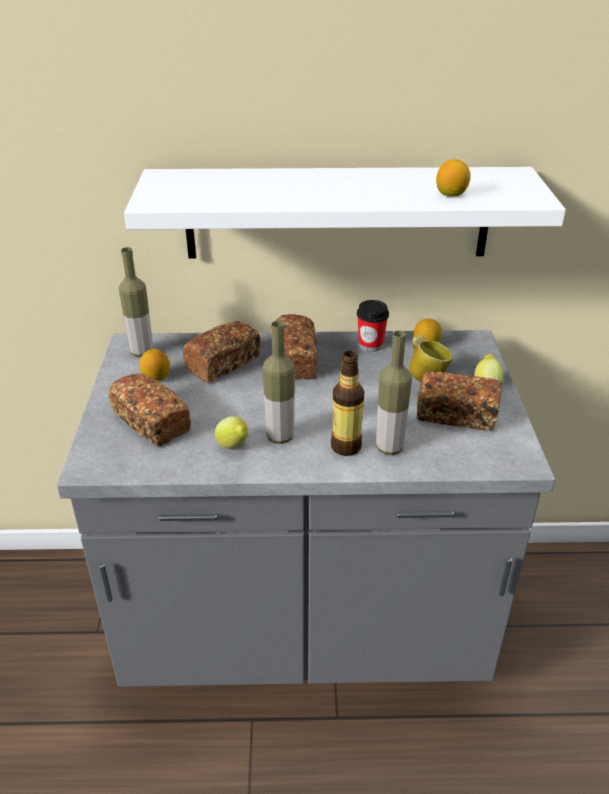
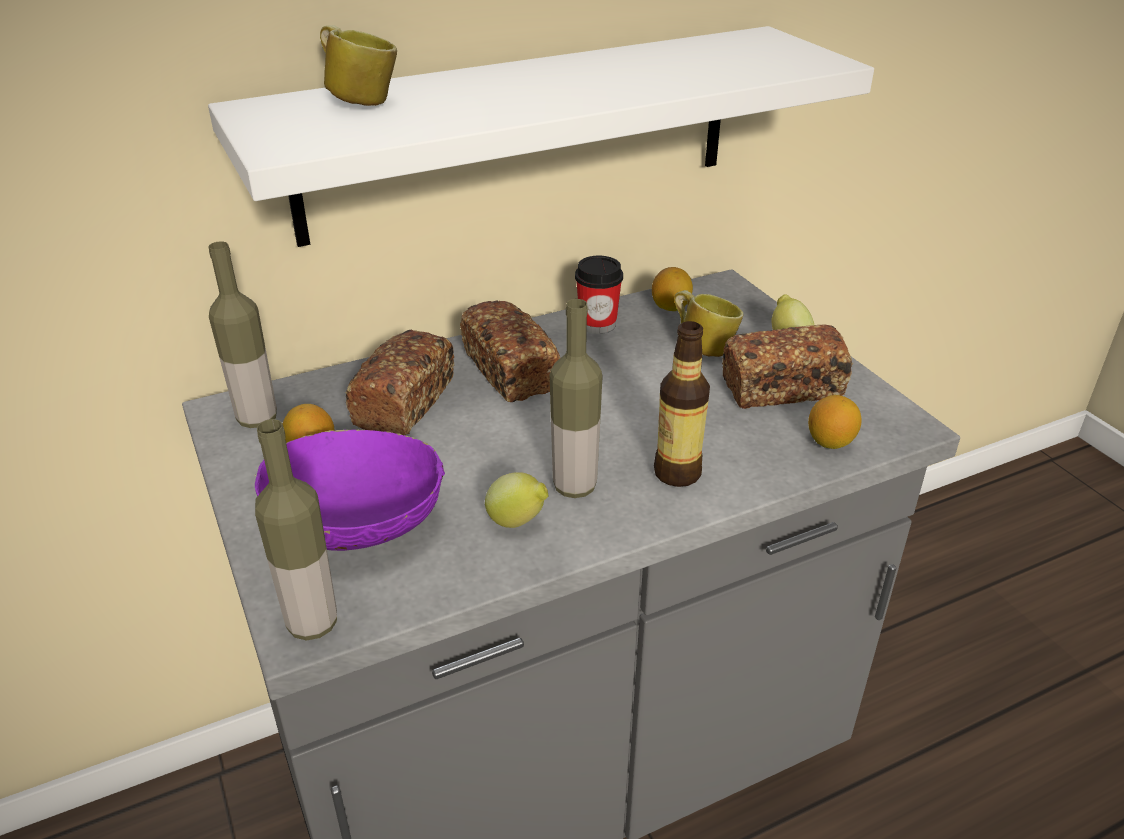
camera: 25 degrees left, 0 degrees up
(152, 423) = (358, 524): bread -> purple bowl
(219, 180) = (360, 101): none -> mug
(389, 448) = (735, 457): bottle -> bottle (312, 623)
(451, 195) = (717, 71): lemon -> lemon (830, 442)

